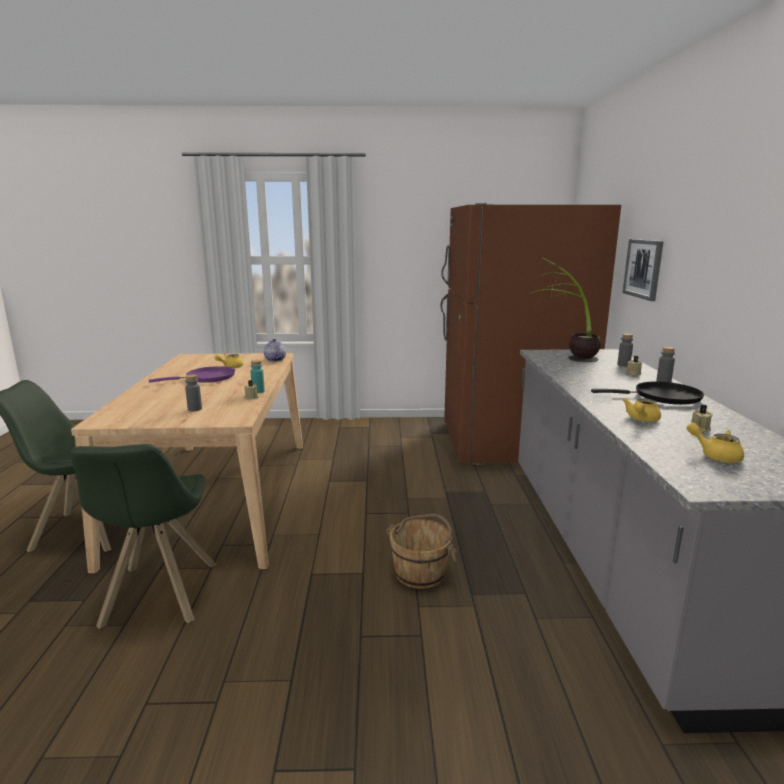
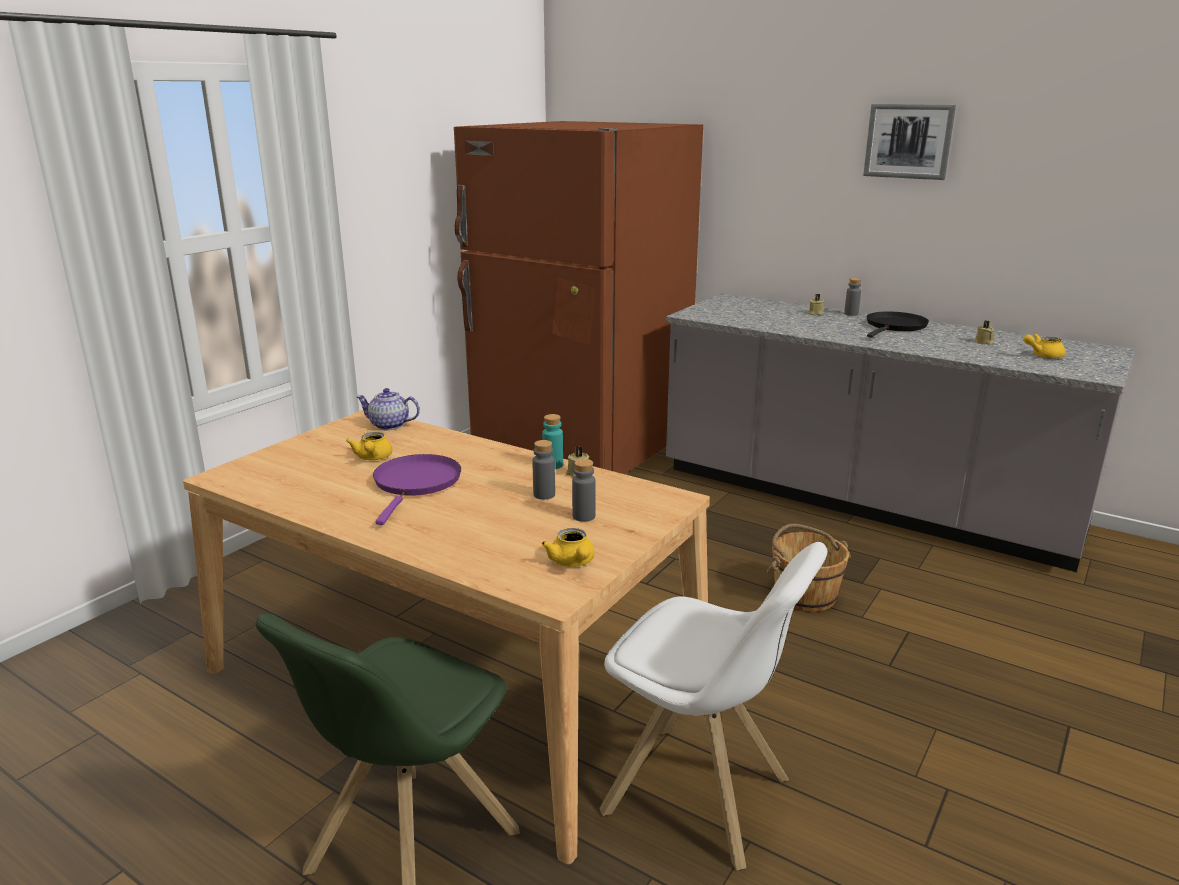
camera: 55 degrees left, 5 degrees up
(159, 594) = (698, 795): green chair -> white chair
(567, 359) = (735, 314): potted plant -> none
(623, 365) = (782, 307): grey bottle -> grey bottle (544, 495)
(641, 419) = (948, 347): yellow teapot -> yellow teapot (572, 562)
(643, 268) = (755, 199): picture -> picture (908, 141)

